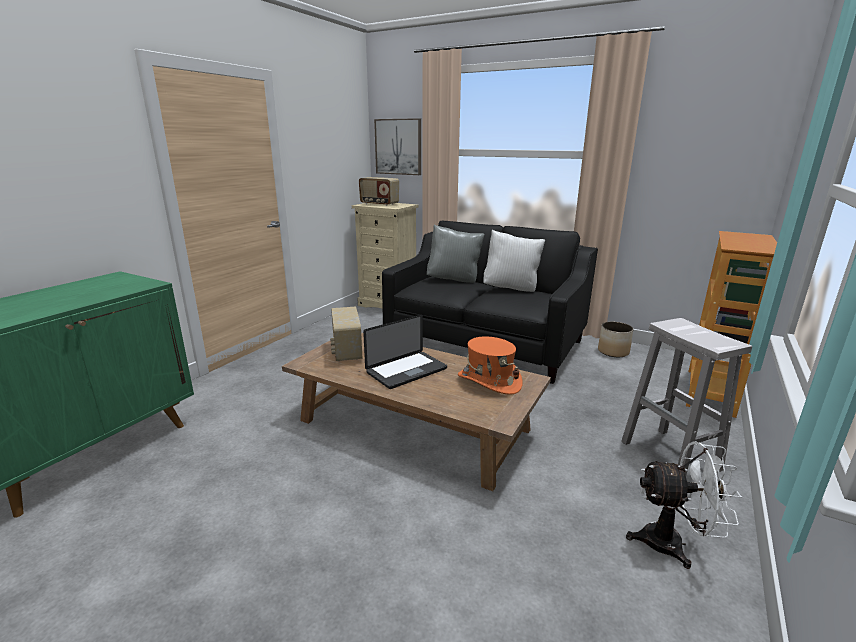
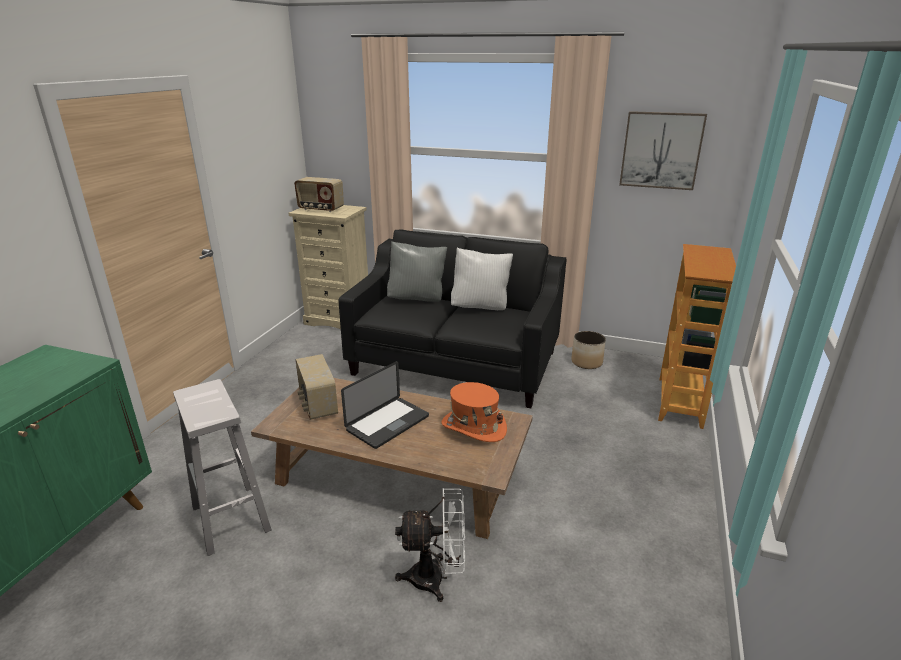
camera: 10 degrees left, 5 degrees up
(398, 147) = (338, 141): picture -> picture (661, 150)
(671, 456) = (647, 478): white stool -> white stool (231, 519)
(673, 543) = (652, 568): white fan -> white fan (436, 578)

